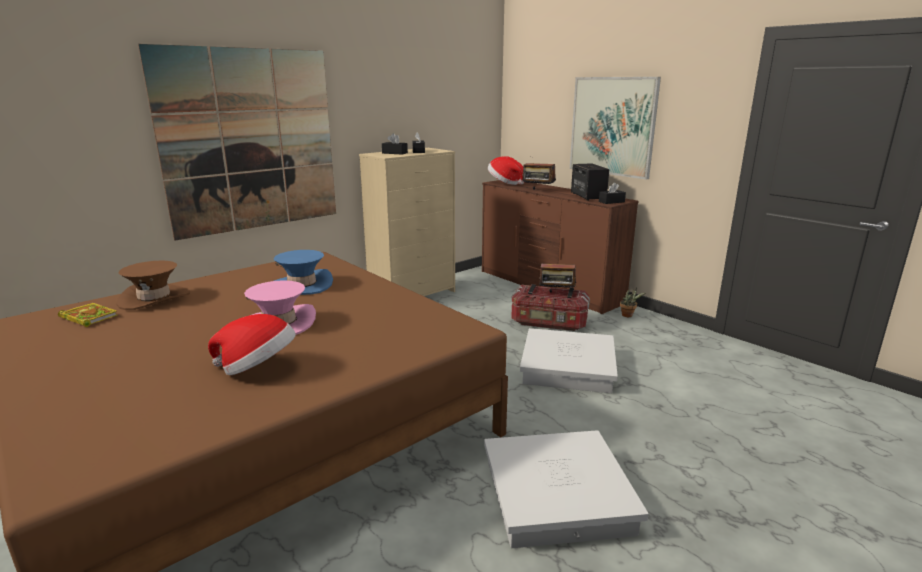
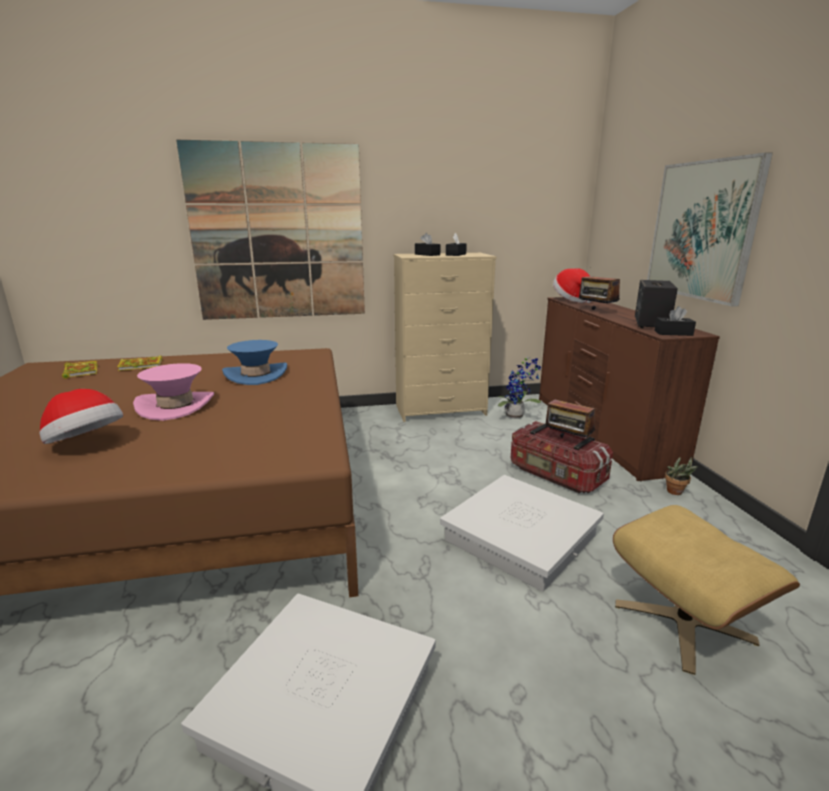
camera: 30 degrees right, 0 degrees up
(154, 299) = (142, 365): brown hat -> book
(478, 288) = (517, 416): none -> potted plant
(693, 383) = (684, 622): none -> beige ottoman

